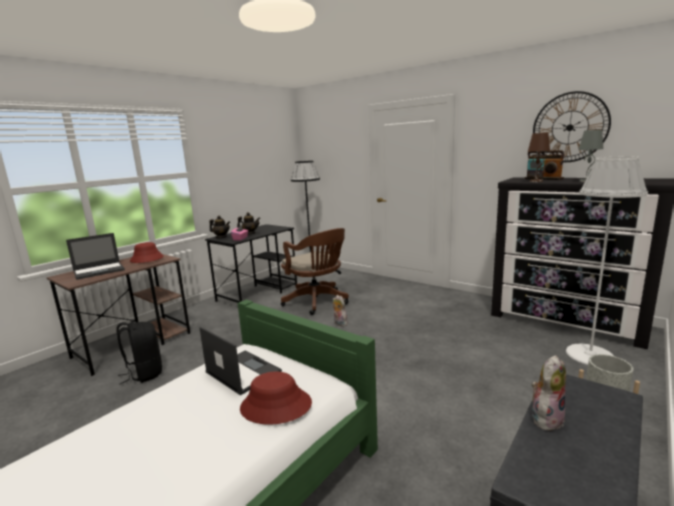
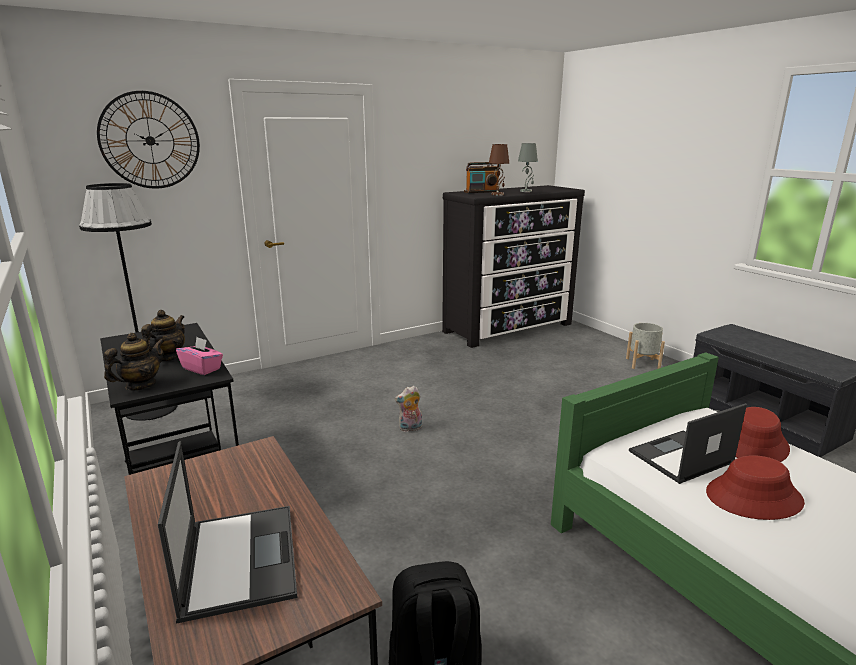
camera: 70 degrees left, 5 degrees up
(147, 259) = (214, 481): red hat -> red hat (753, 497)
(317, 302) = (313, 430): brown office chair -> none
(545, 418) = (764, 350): plush toy -> none
(569, 127) = (484, 138): wall clock -> wall clock (150, 140)
(590, 355) = (570, 341): white floor lamp -> none

